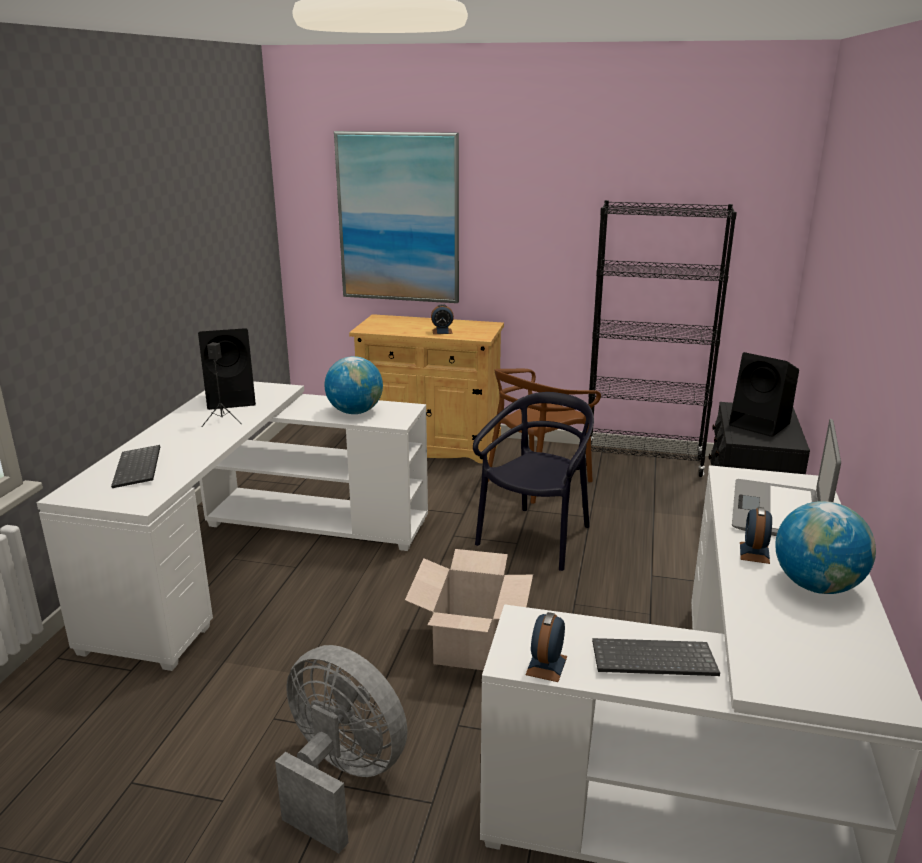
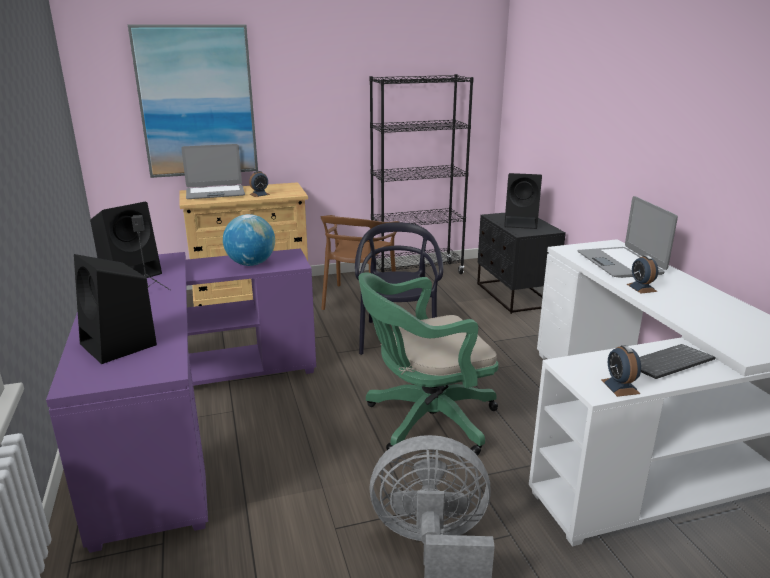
camera: 30 degrees left, 0 degrees up
(139, 468) = (120, 345): keyboard -> black speaker
(253, 558) = (186, 415): white desk -> purple desk
(400, 323) = (215, 193): none -> laptop
(469, 643) = (424, 421): cardboard box -> green office chair
(817, 586) = (695, 296): globe -> none

